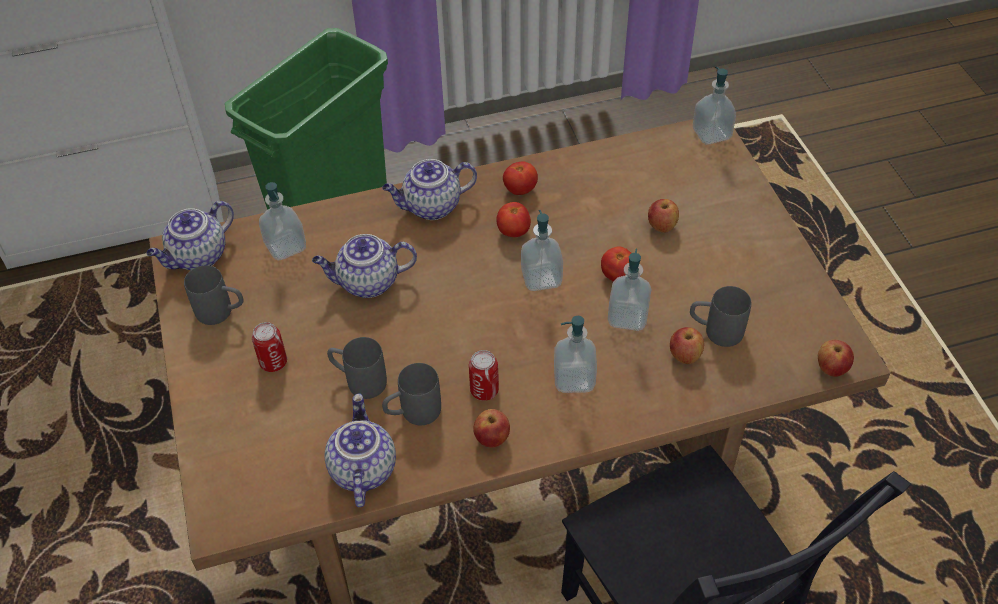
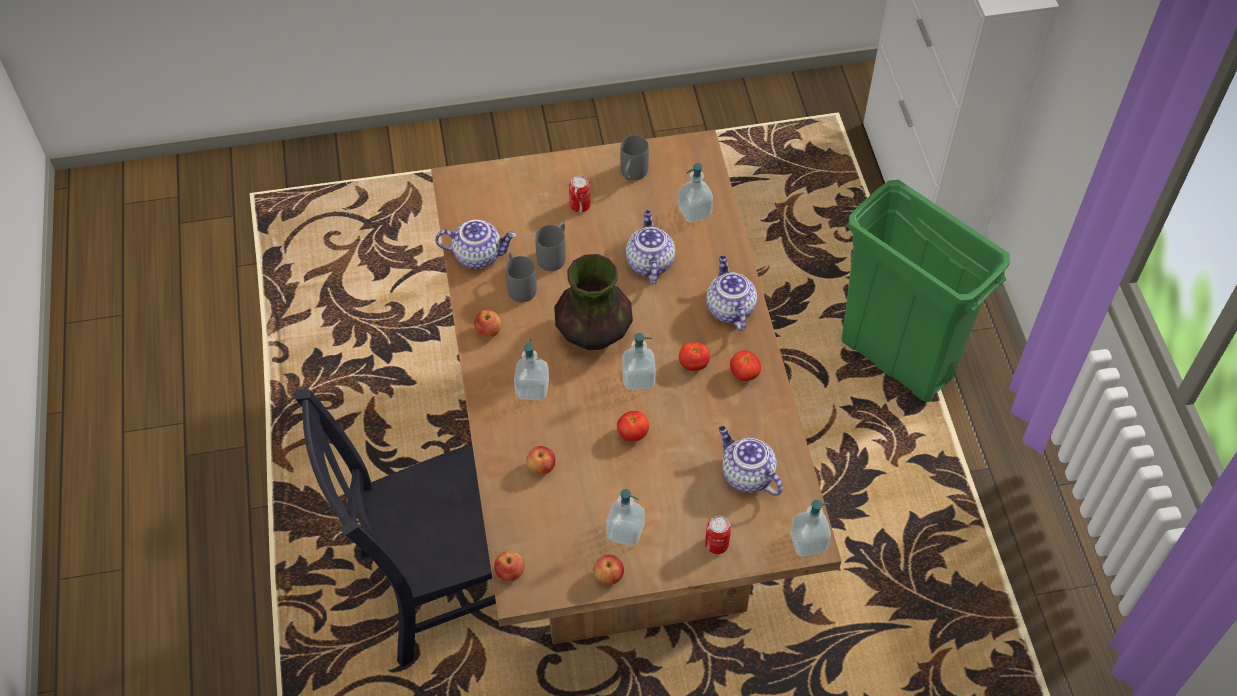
camera: 95 degrees right, 5 degrees up
(198, 257) = (690, 159): teapot -> teapot (746, 475)
(481, 327) = (593, 333): none -> vase
(484, 390) = (532, 330): can -> can (716, 544)
(627, 317) = (587, 434): soap dispenser -> soap dispenser (625, 531)
(661, 226) = (687, 476): apple -> apple (608, 576)
(715, 331) = (563, 494): grey mug -> none

